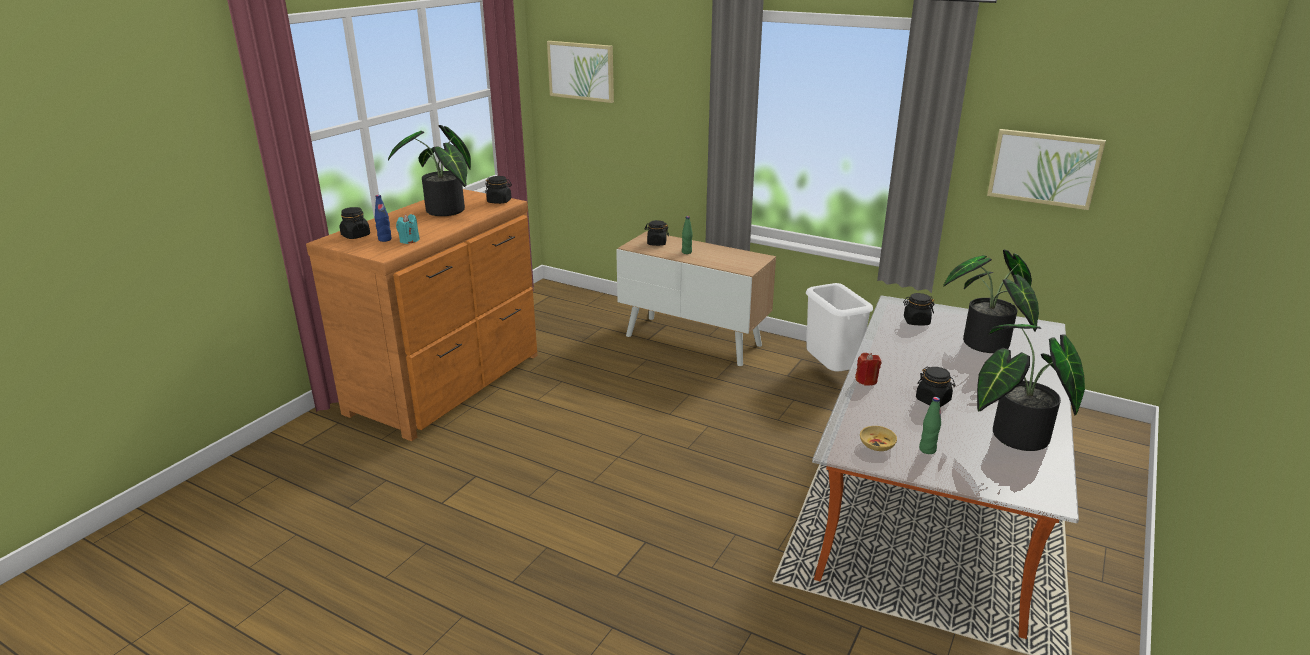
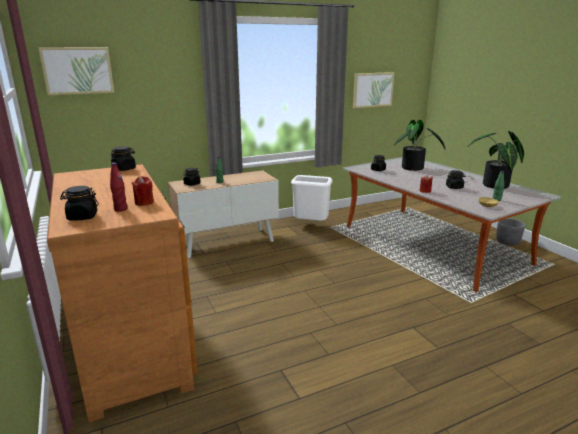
camera: 55 degrees left, 5 degrees down
(385, 239) = (120, 209): blue bottle -> red bottle
(409, 240) = (144, 202): turquoise candle -> red candle
(445, 212) = (105, 184): potted plant -> none
(1089, 584) = (507, 242): none -> grey planter

